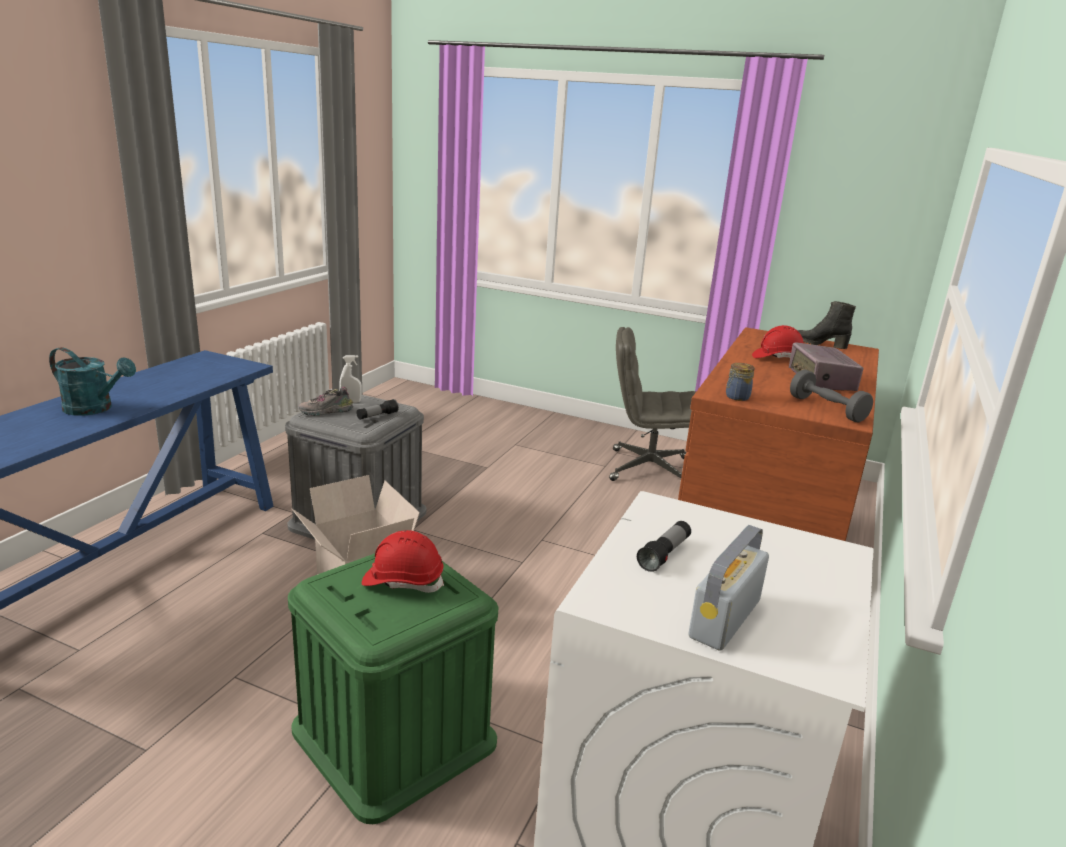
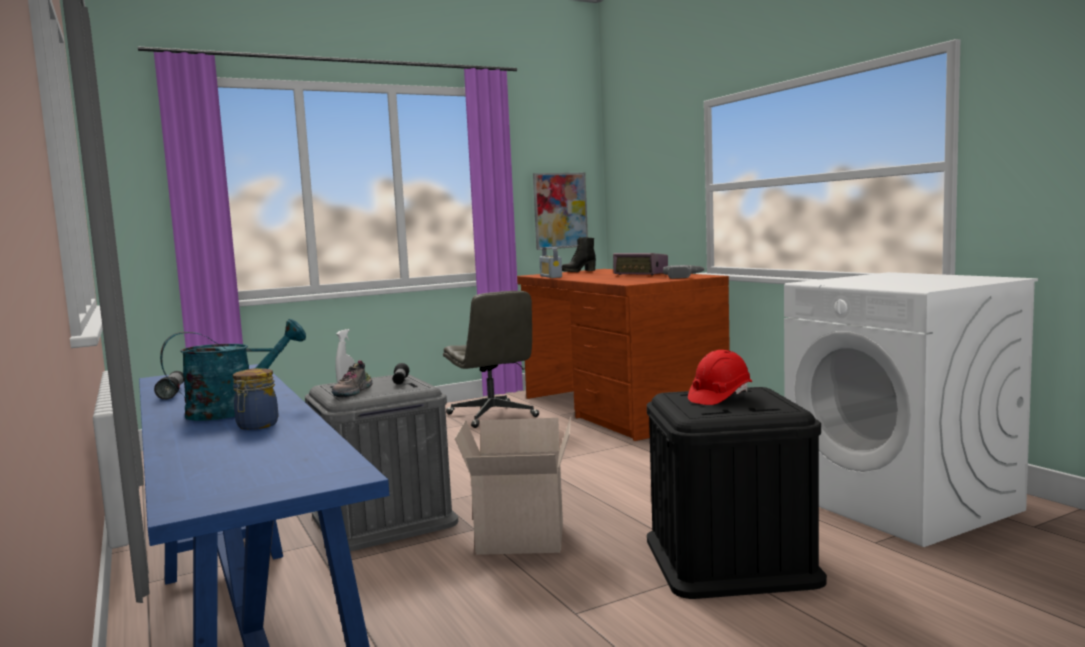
camera: 50 degrees left, 15 degrees down
(394, 735) = (730, 559): green storage box -> black storage box
(648, 469) = (492, 415): grey office chair -> grey office chair turned 75 degrees counterclockwise
(664, 554) = (874, 283): flashlight -> flashlight (172, 393)
(725, 618) = (951, 282): radio -> radio (551, 276)
(736, 397) = (641, 282): jar -> jar (256, 425)
(777, 358) = (588, 276): red hard hat -> none
(827, 409) = (685, 276): grey dumbbell -> power drill
(856, 256) = (560, 210): none -> picture

